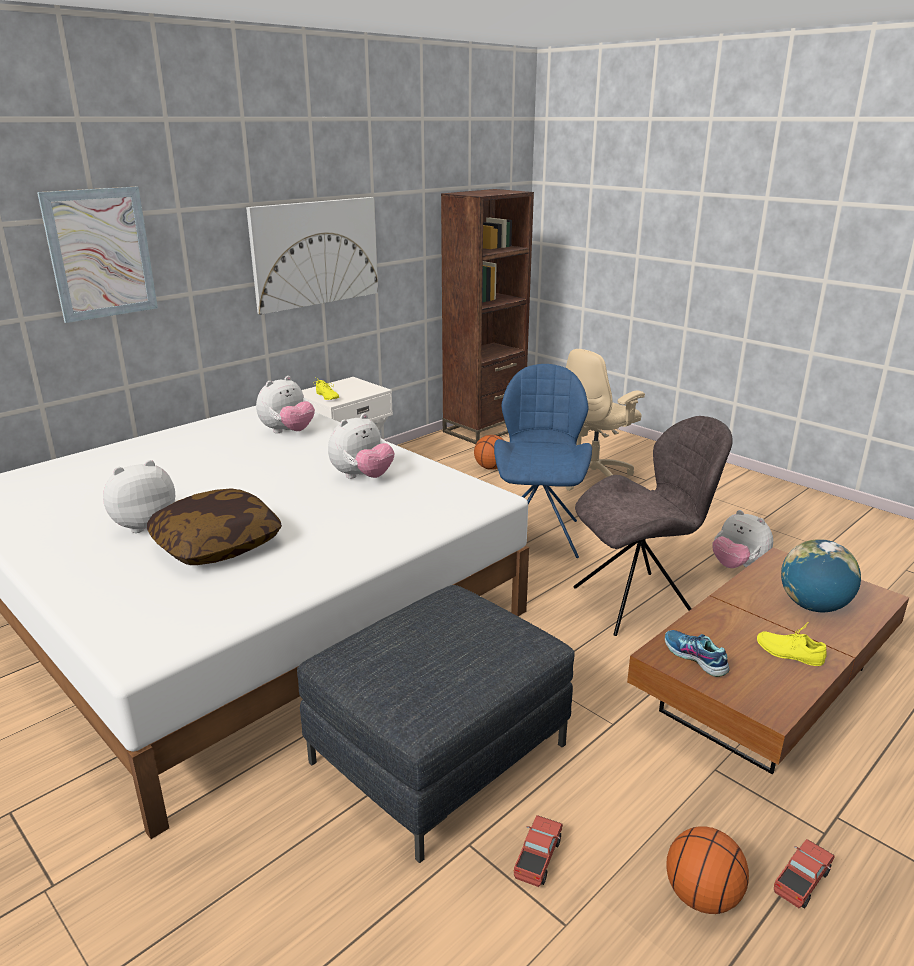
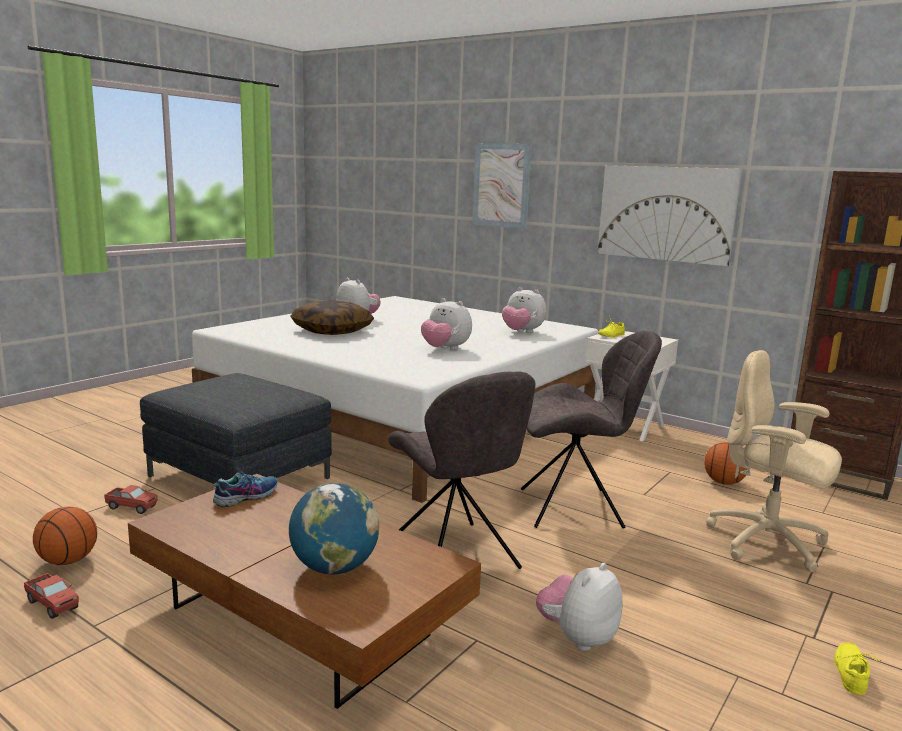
camera: 80 degrees right, 10 degrees down
(538, 535) = (575, 508): blue chair -> grey chair
(789, 652) = (245, 540): yellow shoe -> yellow shoe (853, 673)

